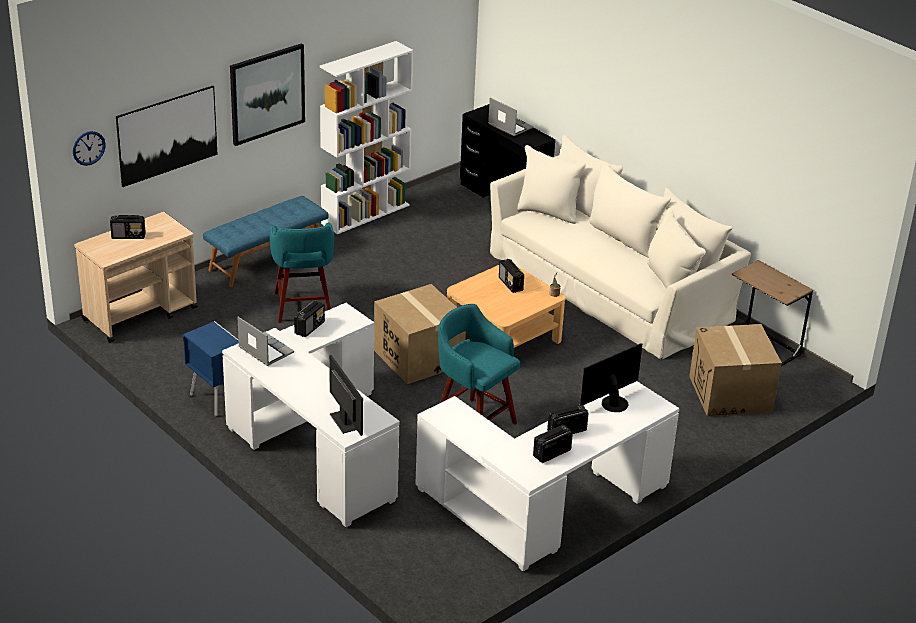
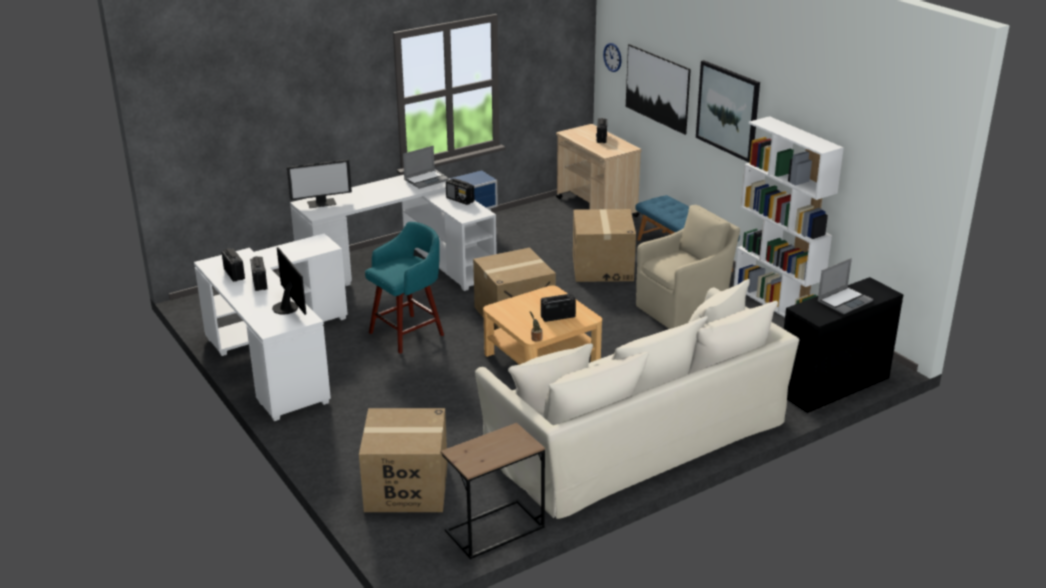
camera: 100 degrees right, 5 degrees down
(303, 307) = (602, 267): turquoise stool -> cardboard box
(389, 261) = (683, 310): none -> beige armchair

